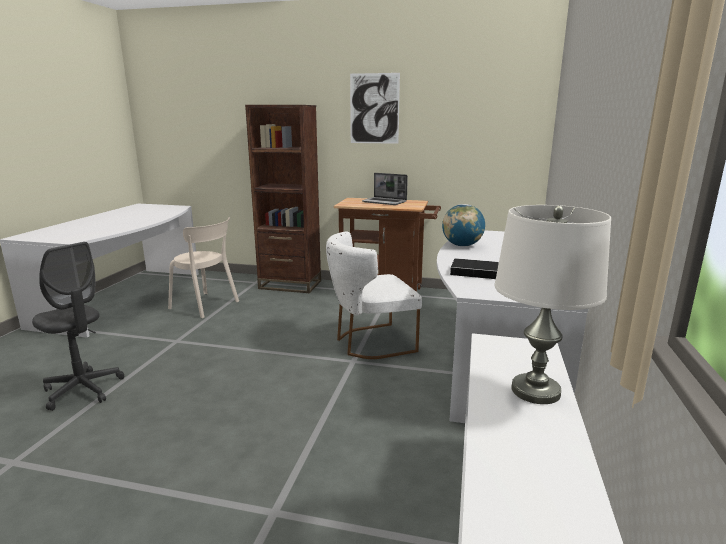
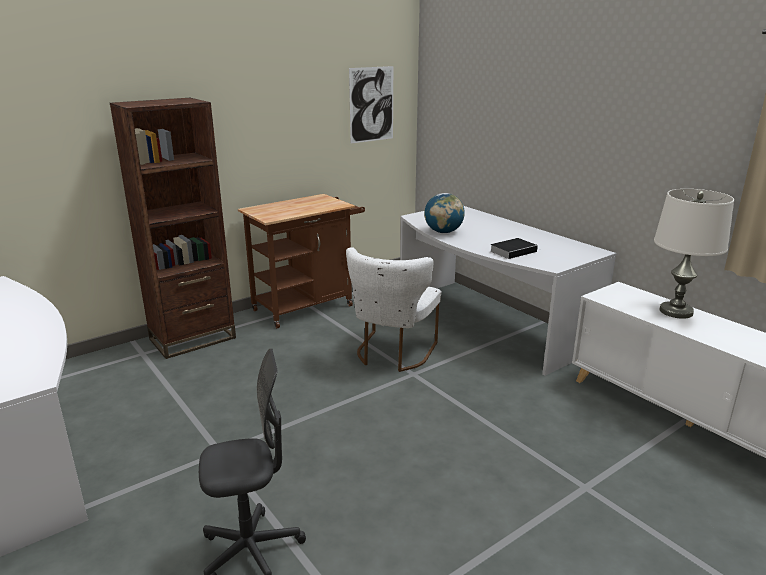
camera: 50 degrees left, 5 degrees up
(206, 305) = (151, 404): beige chair -> none
(374, 108) = (258, 96): picture -> picture (371, 104)
(385, 202) = (296, 205): laptop -> none

